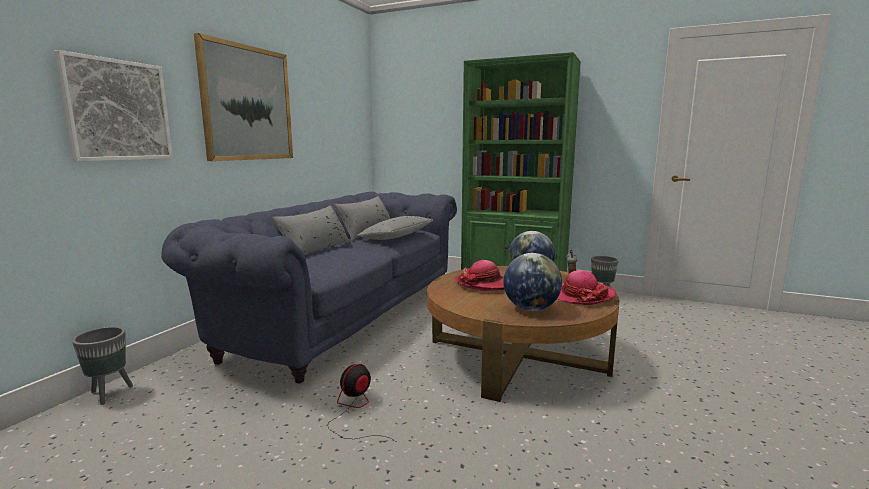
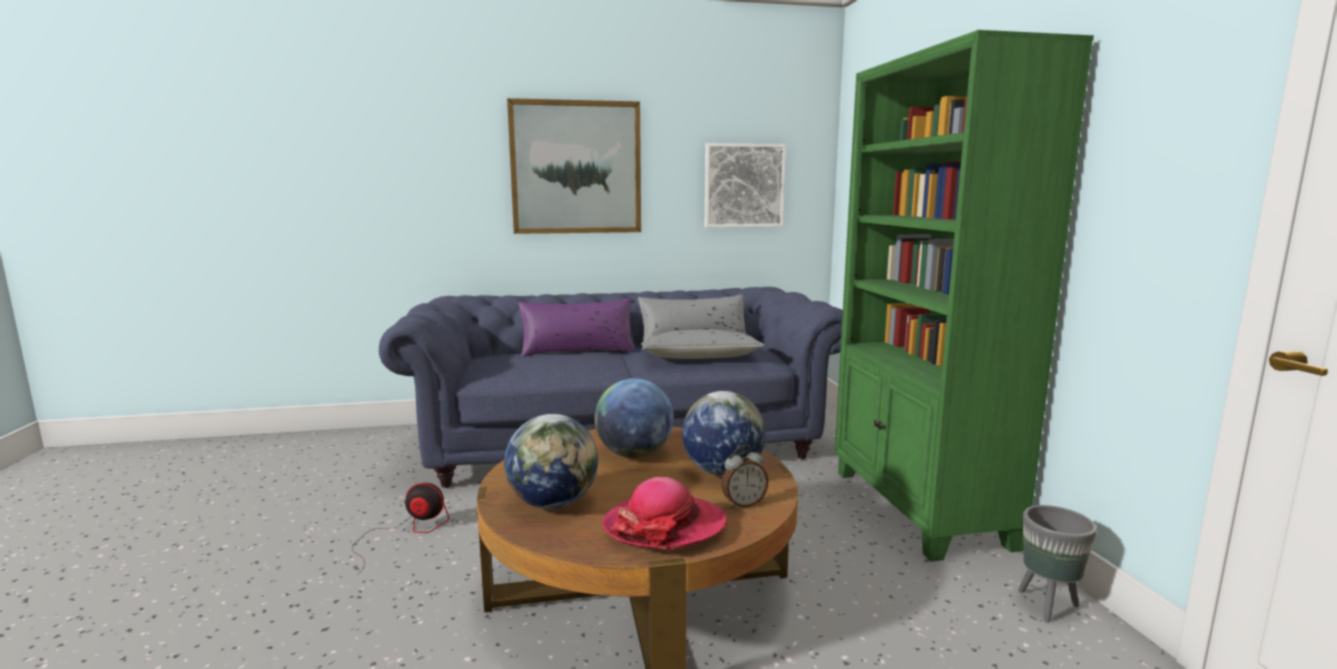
camera: 55 degrees right, 0 degrees up
(109, 394) = (376, 434): grey planter -> none
(117, 110) = (419, 185): picture -> picture (744, 186)
(315, 250) = (577, 350): grey pillow -> purple pillow
(484, 284) = (634, 454): hat -> globe

